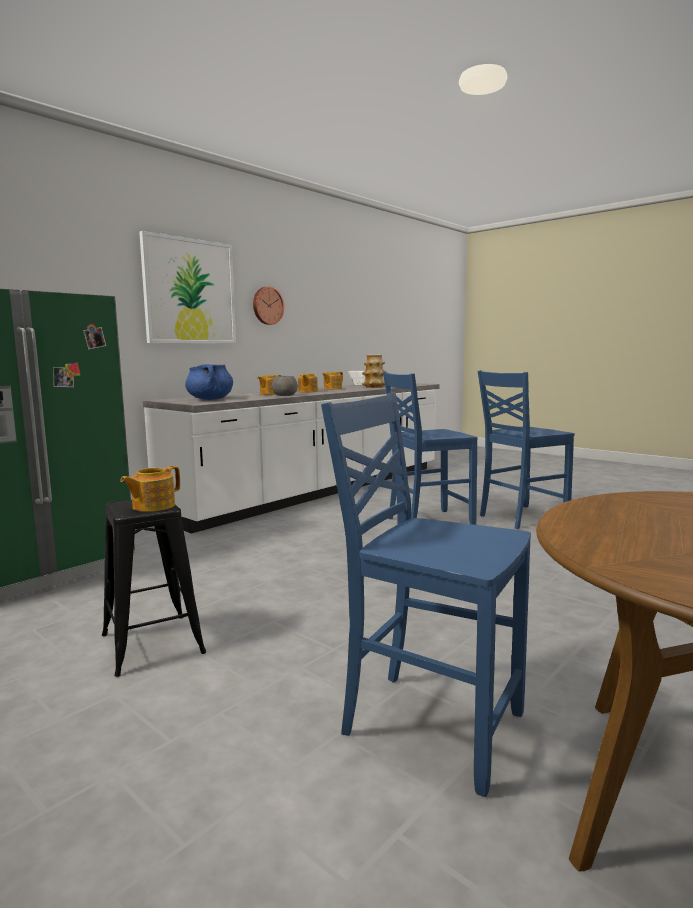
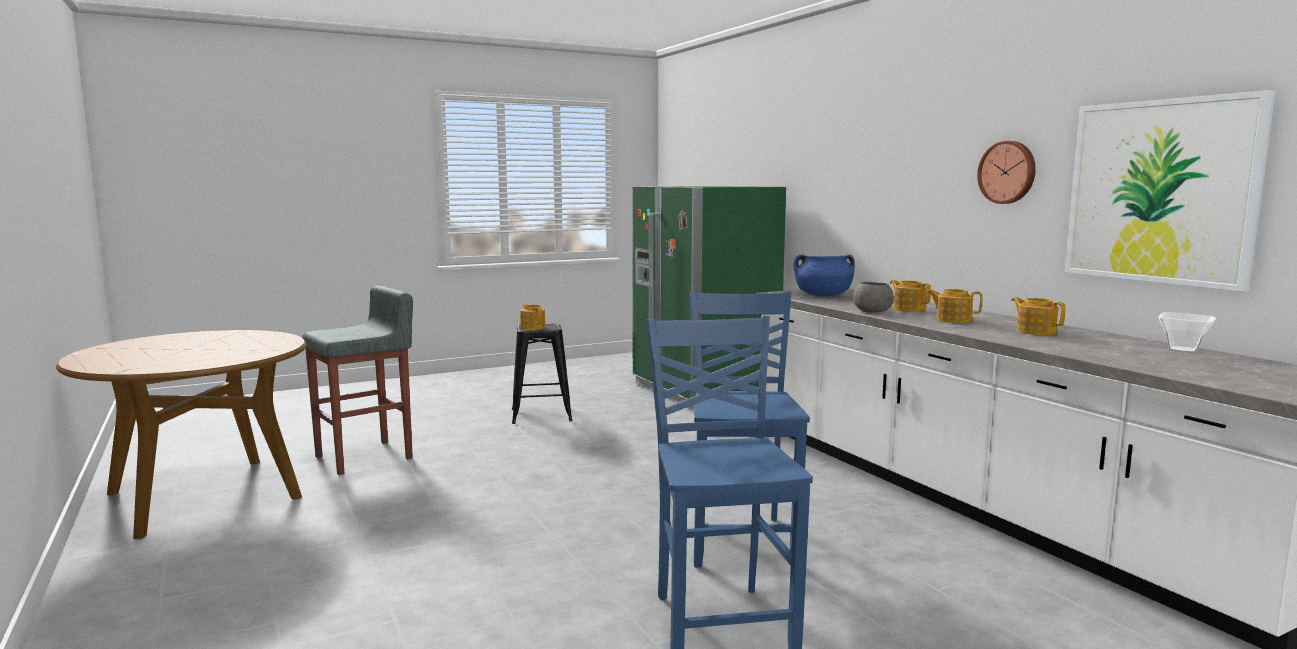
camera: 110 degrees right, 0 degrees up
(190, 291) = (898, 162): picture -> picture (1160, 191)
(374, 387) = (1097, 351): vase -> none
(429, 724) = (366, 457): blue chair -> grey stool

